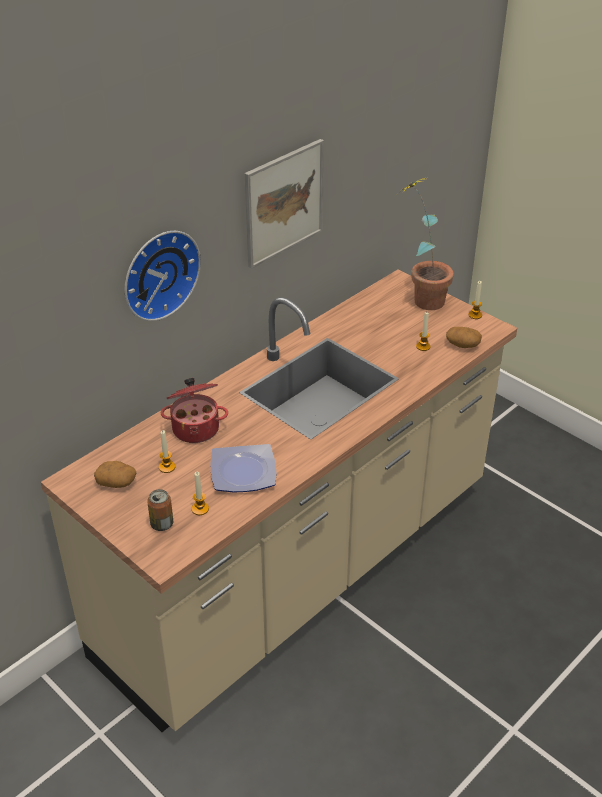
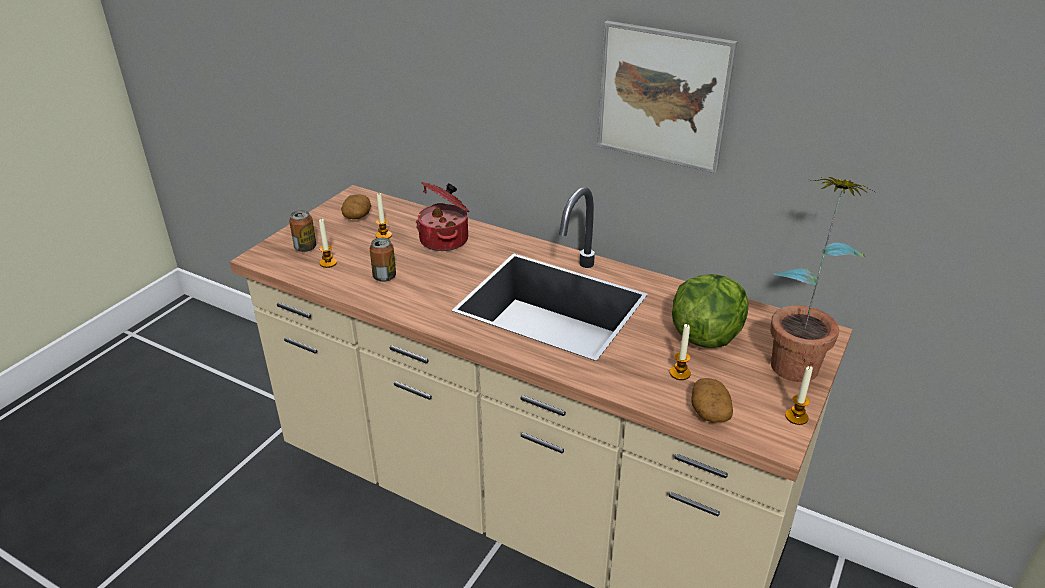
camera: 75 degrees right, 5 degrees down
(158, 273) = (486, 72): wall clock -> none
(242, 473) = (384, 277): plate -> can
(386, 325) = (705, 335): none -> lettuce

